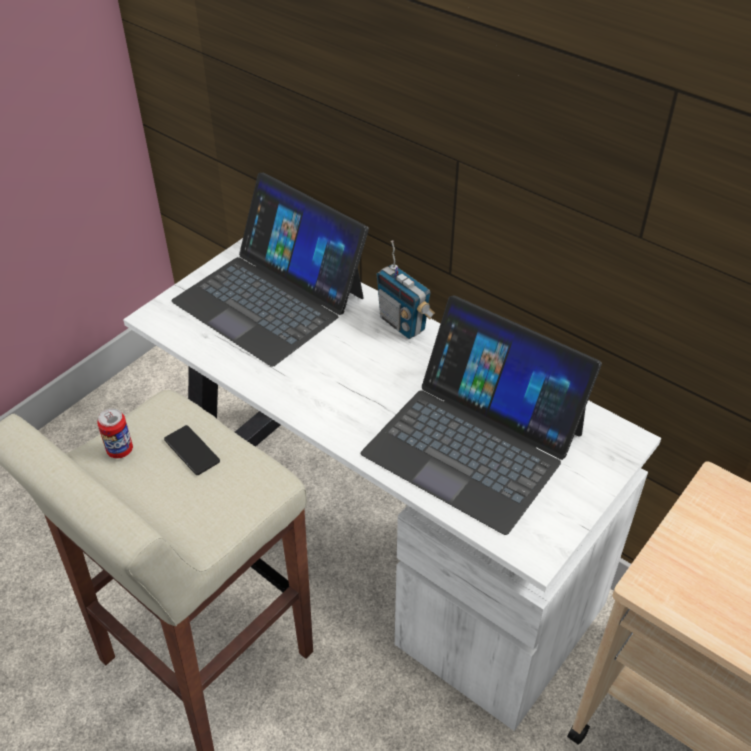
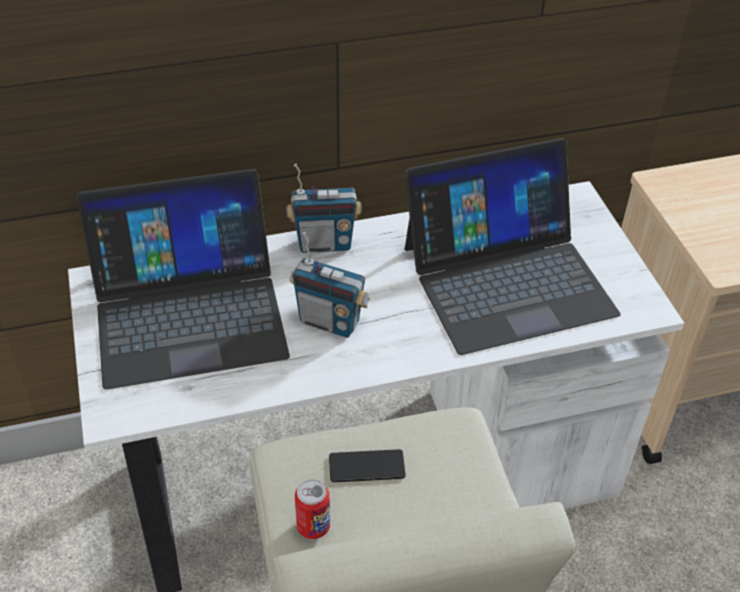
camera: 55 degrees left, 0 degrees up
(327, 368) = (330, 322): none -> radio

